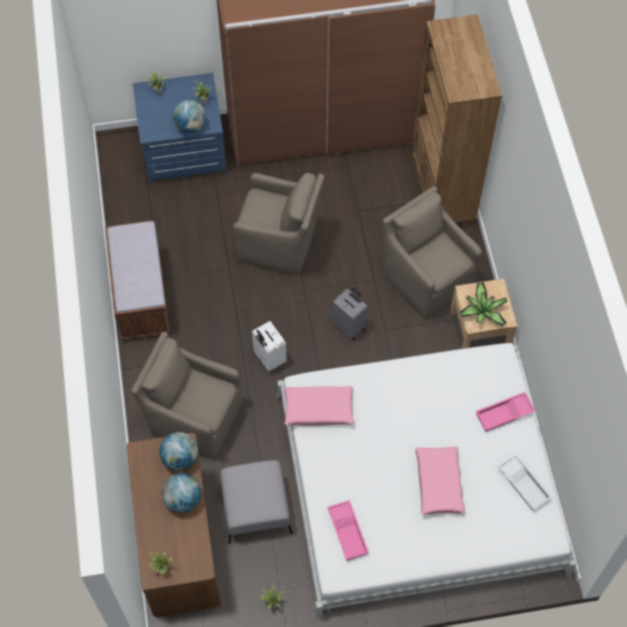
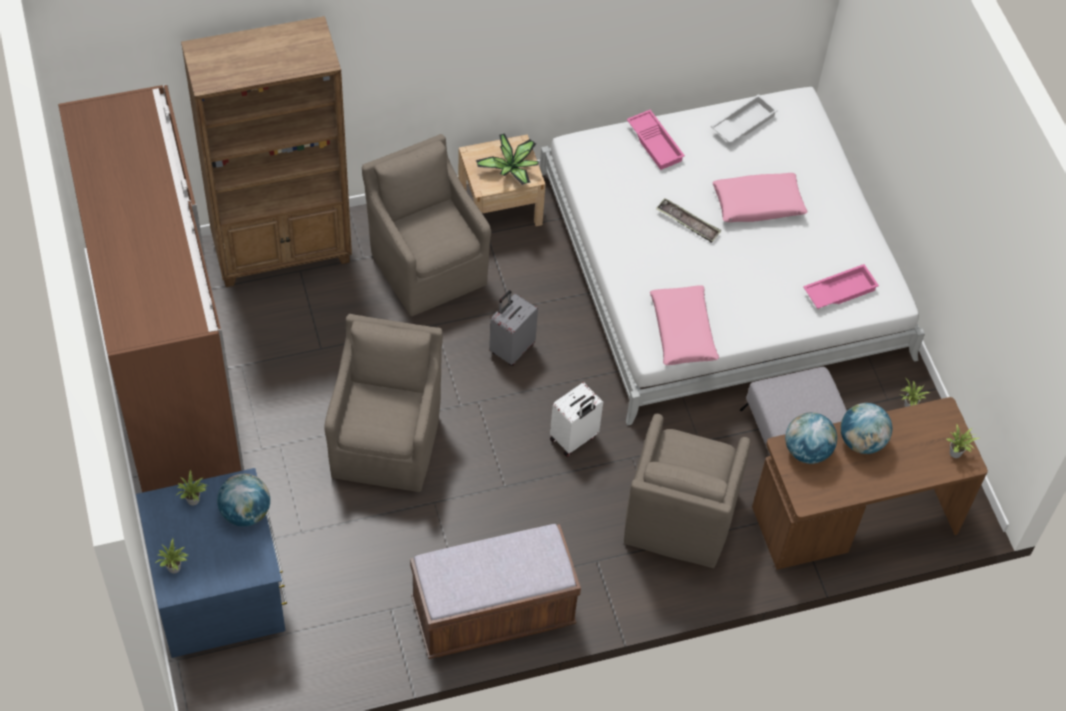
camera: 100 degrees left, 5 degrees down
(420, 426) = (688, 223): none -> tray
(426, 278) = (427, 265): brown armchair -> brown armchair turned 105 degrees clockwise

